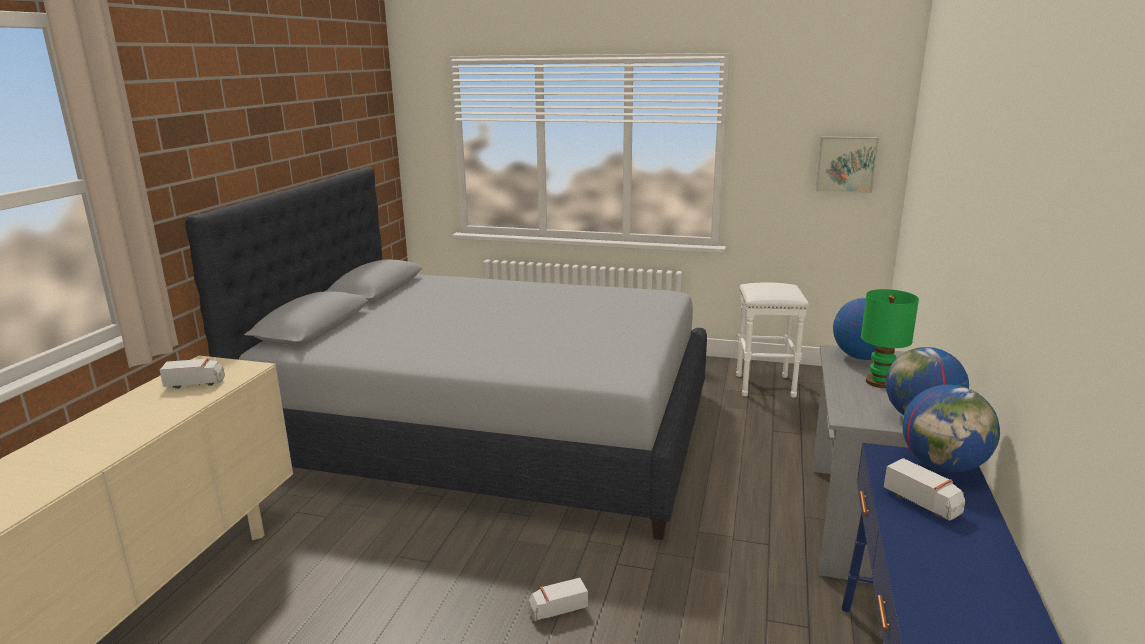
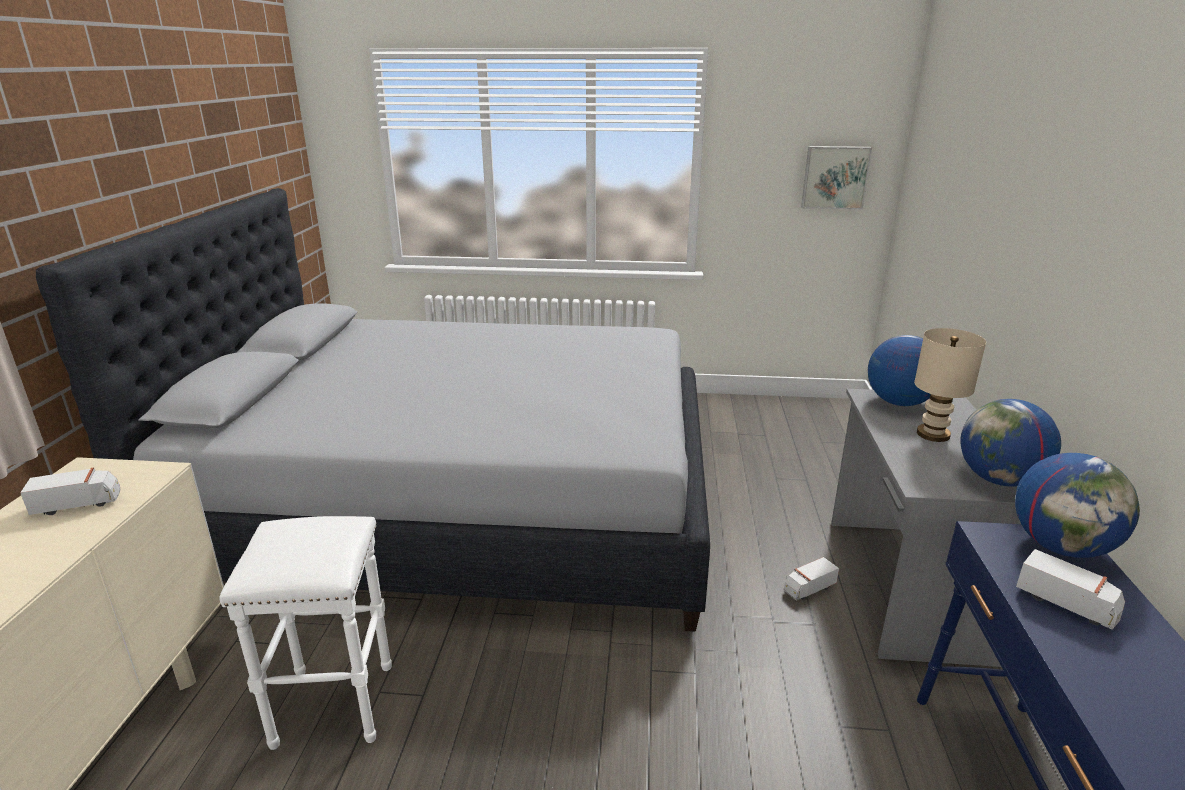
camera: 10 degrees left, 5 degrees up
(557, 610) = (596, 745): toy truck -> toy truck (808, 588)
(766, 385) = (753, 423): white stool -> white stool (336, 702)
(879, 382) = (932, 434): green table lamp -> beige table lamp

